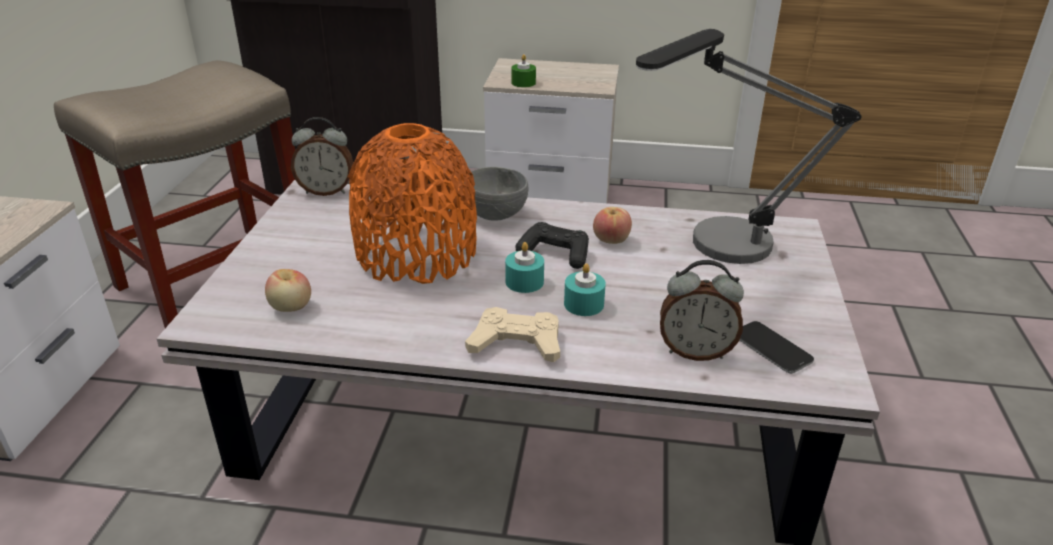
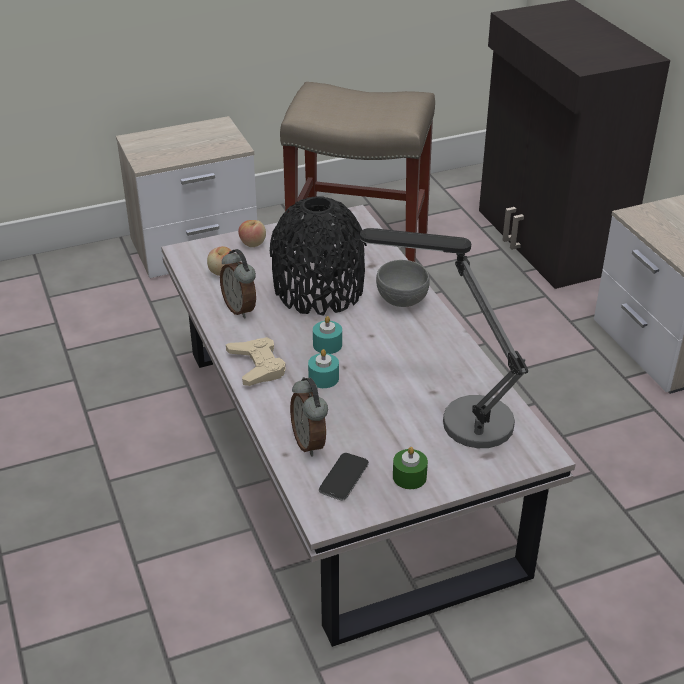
camera: 60 degrees right, 5 degrees up
(326, 191) = (360, 223): alarm clock -> alarm clock (240, 309)
(416, 254) = (319, 290): orange vase -> black vase
(523, 83) = (648, 226): green candle -> green candle (409, 477)
(555, 254) = (375, 345): black game controller -> none
(611, 240) = (420, 363): apple -> apple (253, 243)

